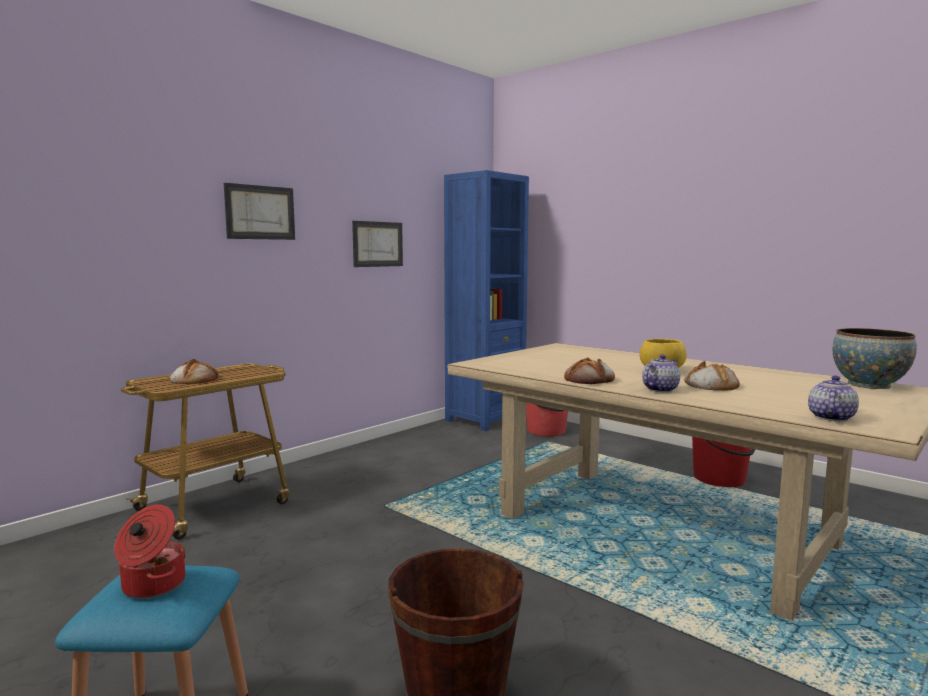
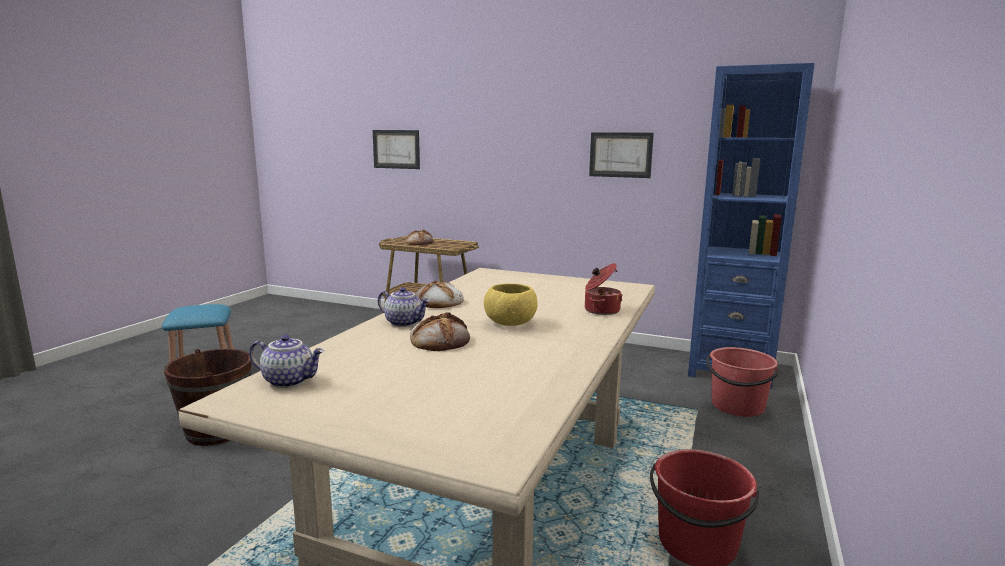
camera: 70 degrees right, 5 degrees up
(152, 585) = (196, 308): cooking pot -> cooking pot (601, 310)
(260, 212) = (505, 128): picture -> picture (396, 149)
(869, 385) = (503, 425): bowl -> none

